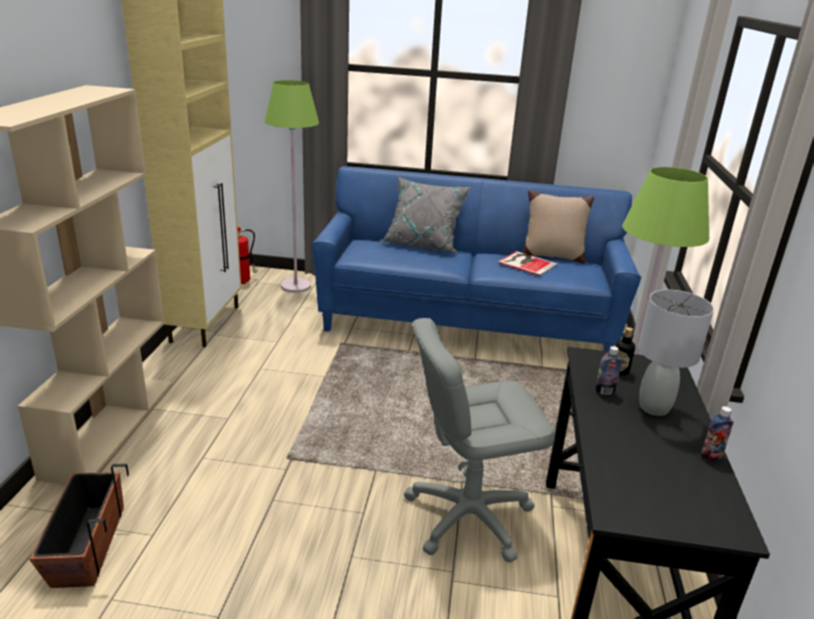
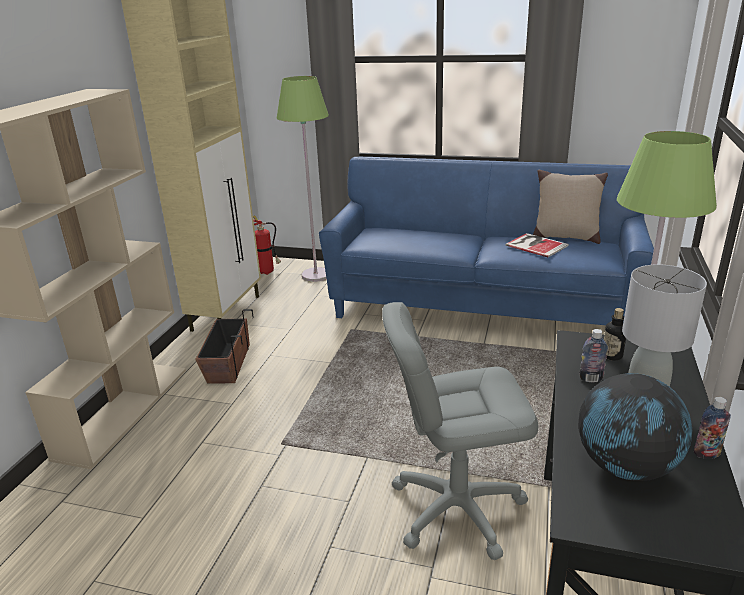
camera: 10 degrees right, 0 degrees up
(87, 545) = (82, 526): planter -> planter (228, 363)
(423, 244) = (433, 229): grey pillow -> none
(647, 469) = (626, 467): none -> globe

